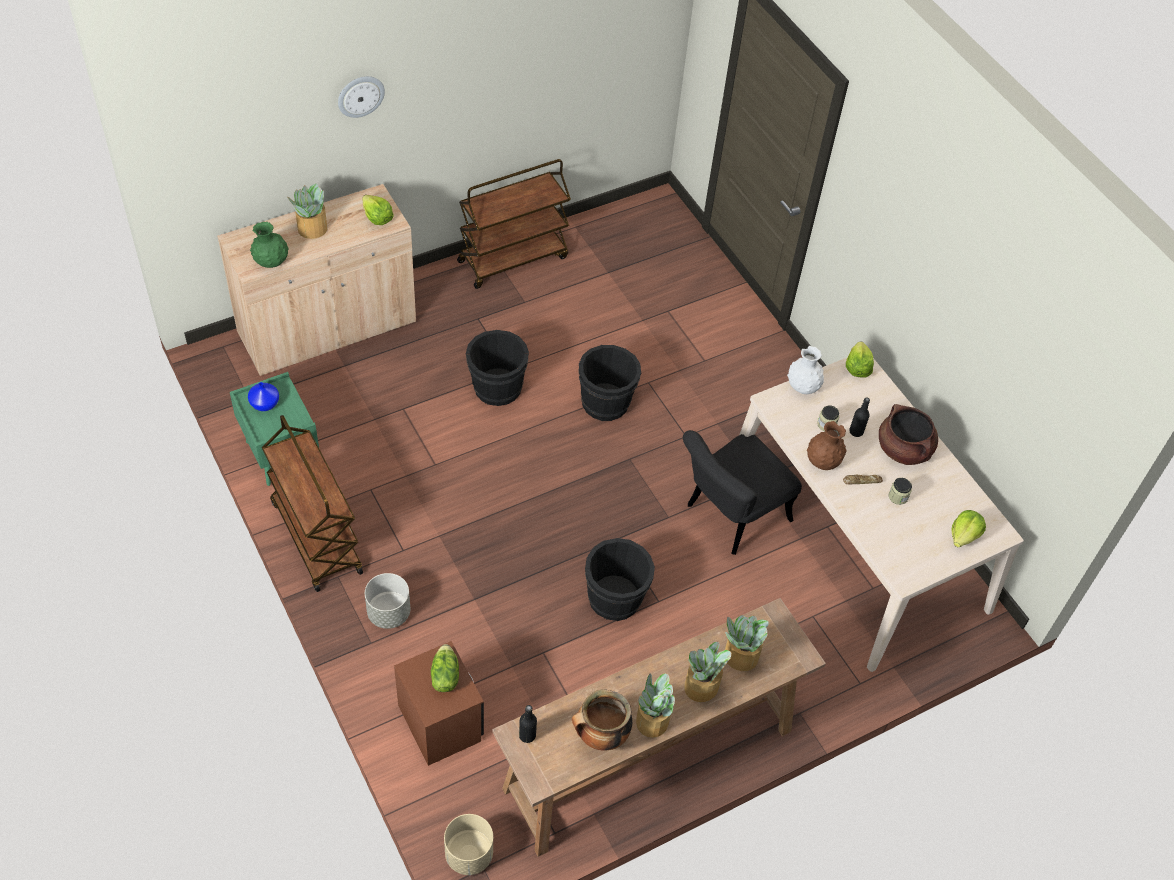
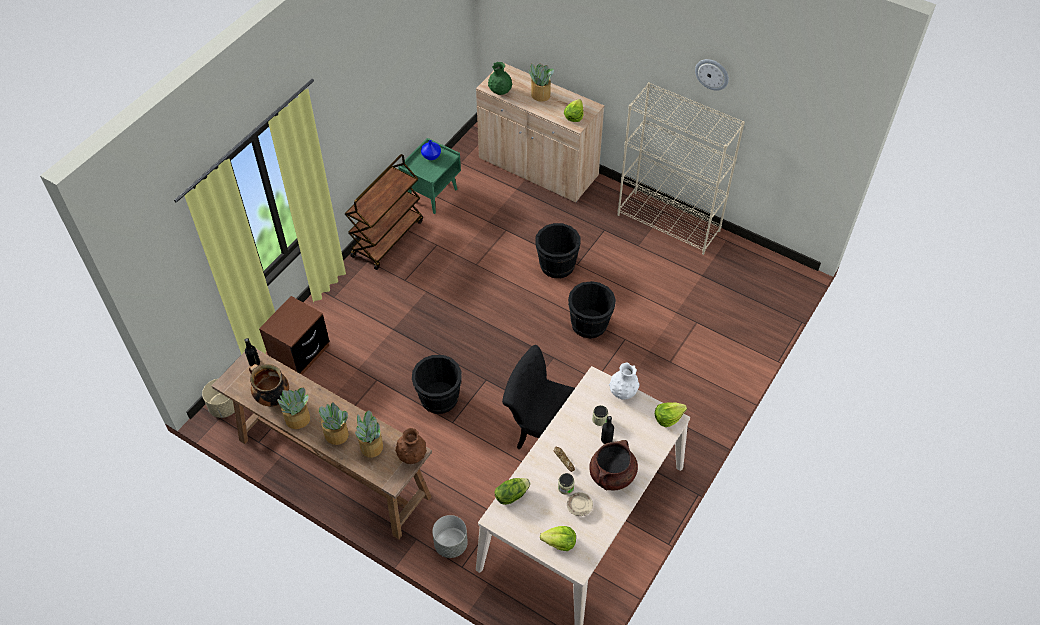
camera: 65 degrees right, 0 degrees up
(360, 96) = (602, 35): wall clock -> wall clock (712, 74)
(388, 613) = (358, 295): grey planter -> grey planter (450, 544)
(444, 676) = (297, 321): lettuce -> lettuce (511, 495)
(513, 258) = (669, 223): brown cart -> beige bookcase
(822, 462) = (564, 430): brown vase -> brown vase (412, 456)
(928, 497) = (579, 507): none -> beige plate

